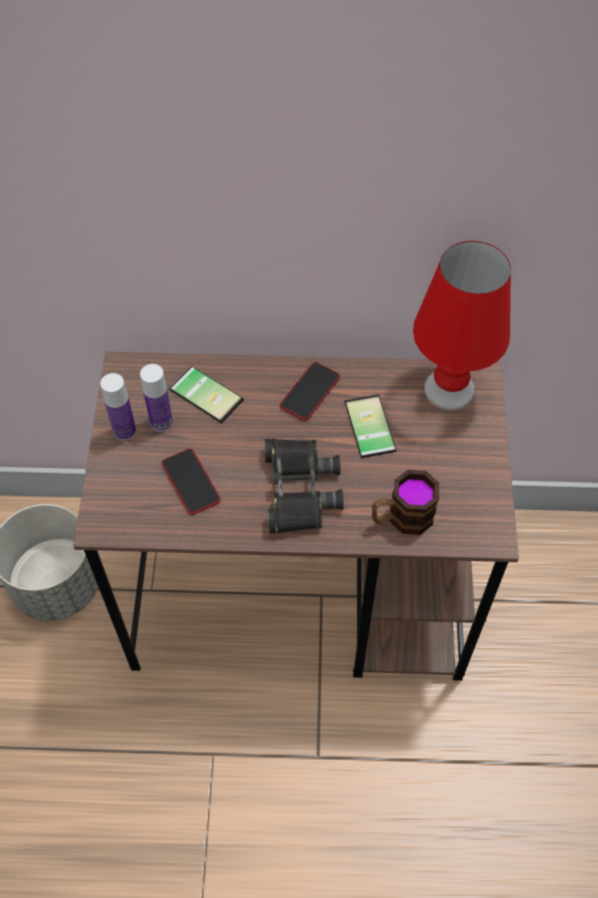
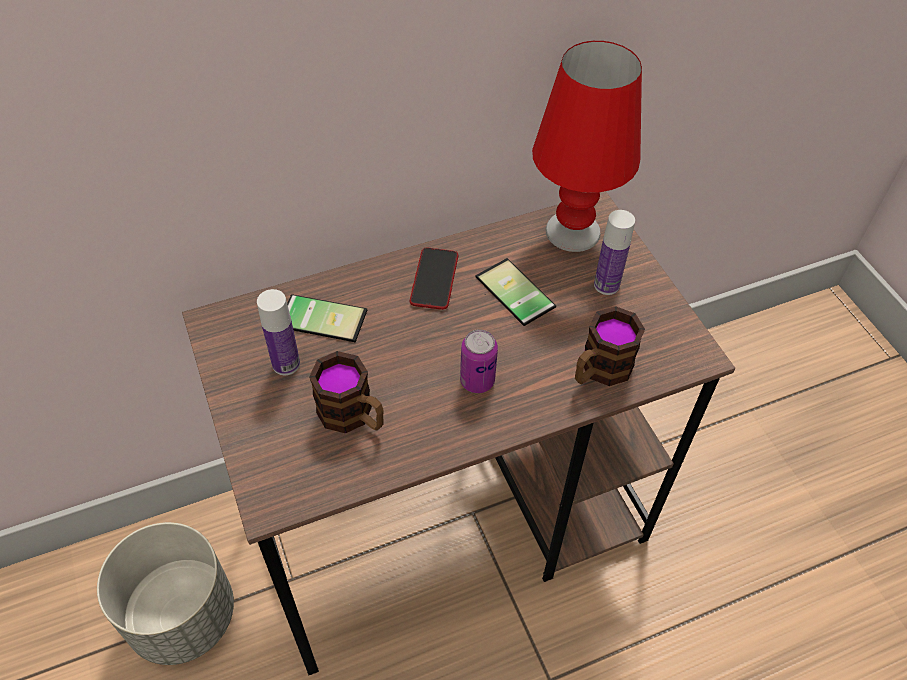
camera: 25 degrees left, 5 degrees down
(124, 431) = (247, 388): bottle -> bottle (606, 285)
(190, 482) = (353, 416): phone -> mug
(299, 489) = (477, 381): black binoculars -> can

